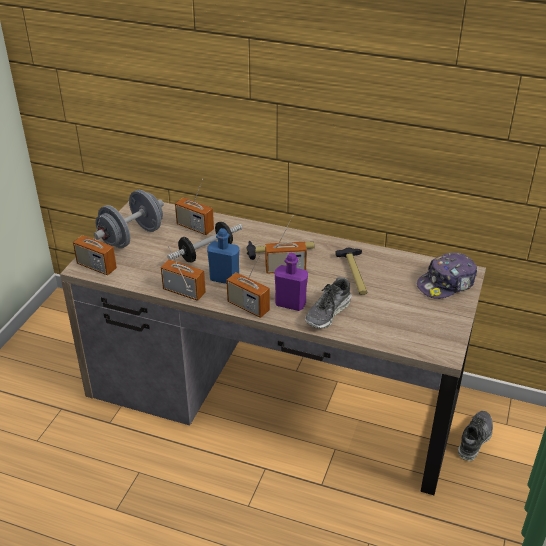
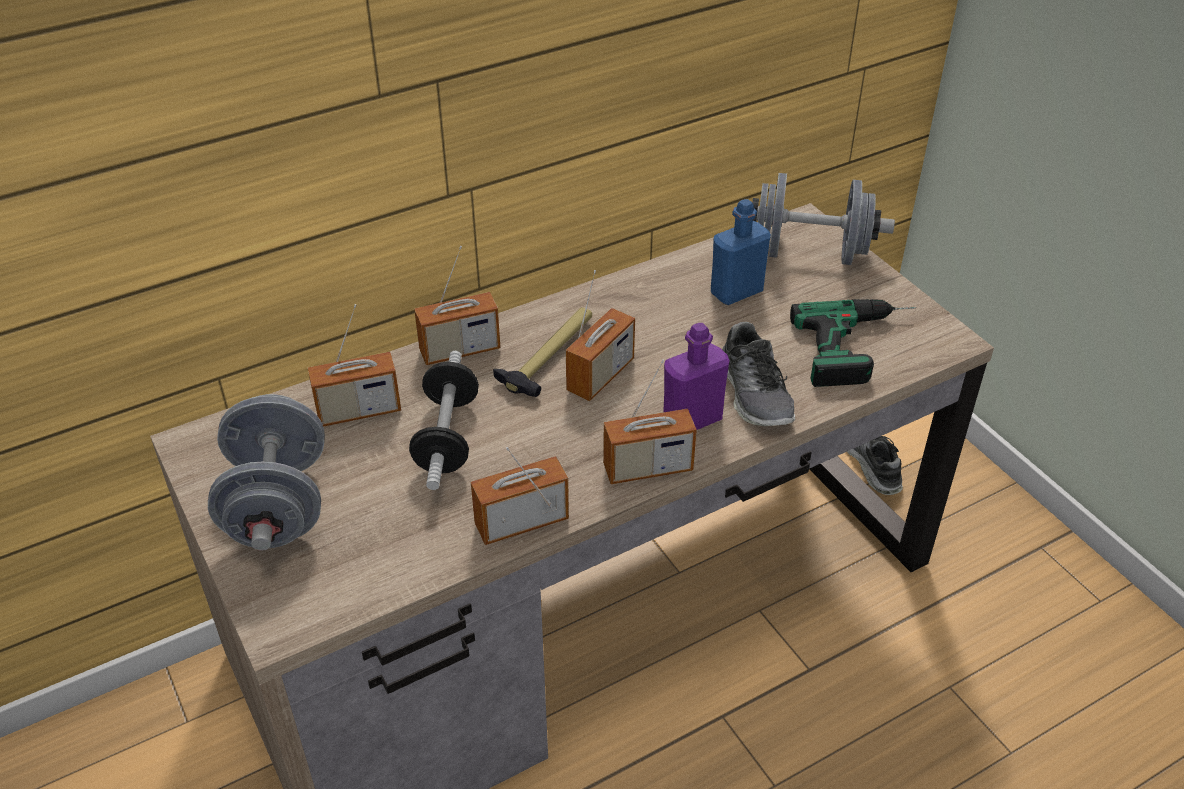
camera: 50 degrees left, 5 degrees up
(96, 266) = (304, 602): radio -> radio (460, 350)
(224, 279) = (544, 455): blue bottle -> blue bottle (736, 292)
(355, 274) = (696, 317): hammer -> none
(401, 328) = (862, 346): none -> power drill
(446, 284) = (809, 253): cap -> grey dumbbell

